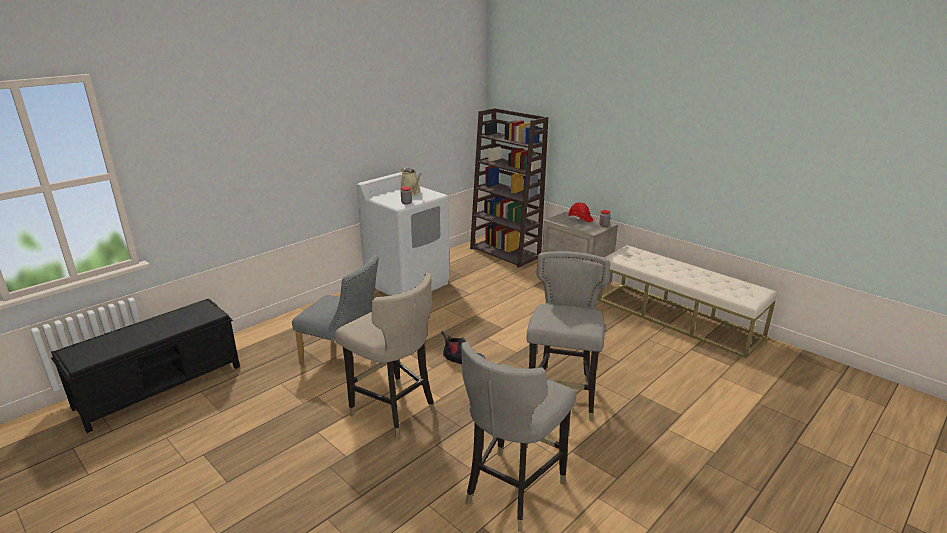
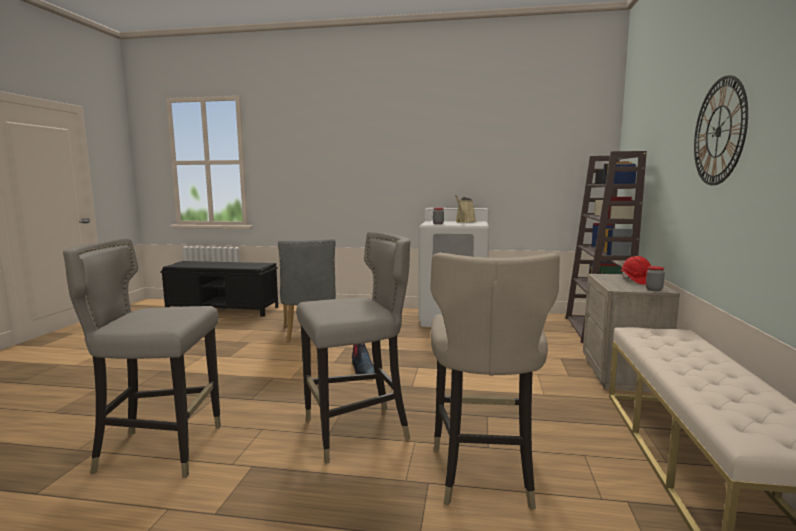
camera: 55 degrees right, 15 degrees down
(393, 411) = (252, 368): beige stool -> beige stool (483, 474)
(643, 127) = (718, 131): none -> wall clock

